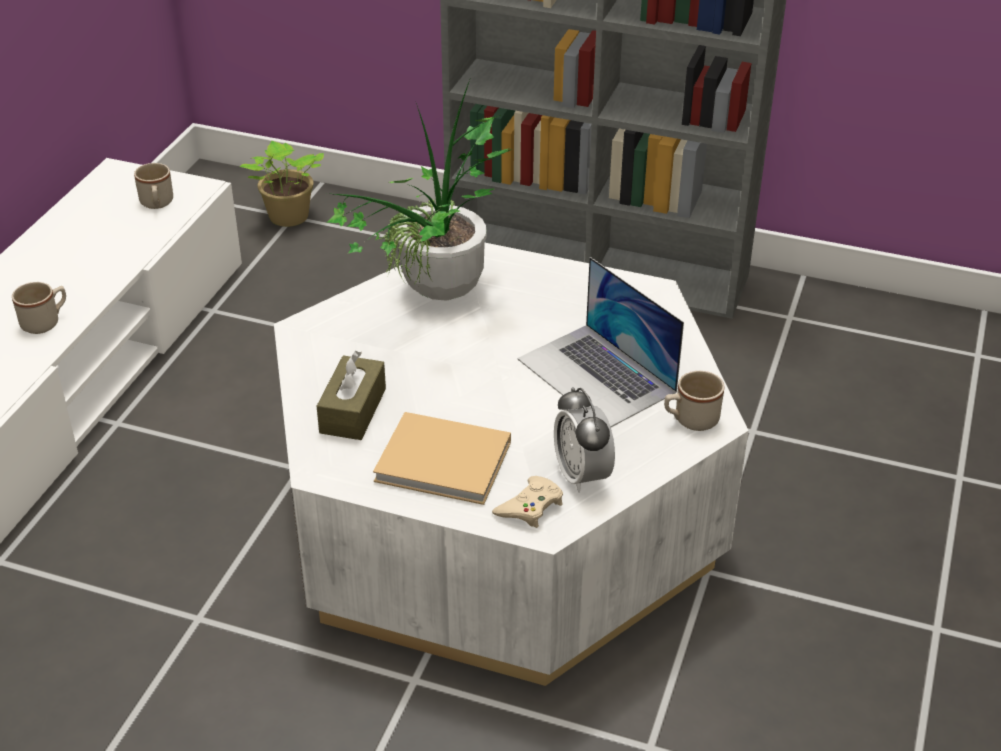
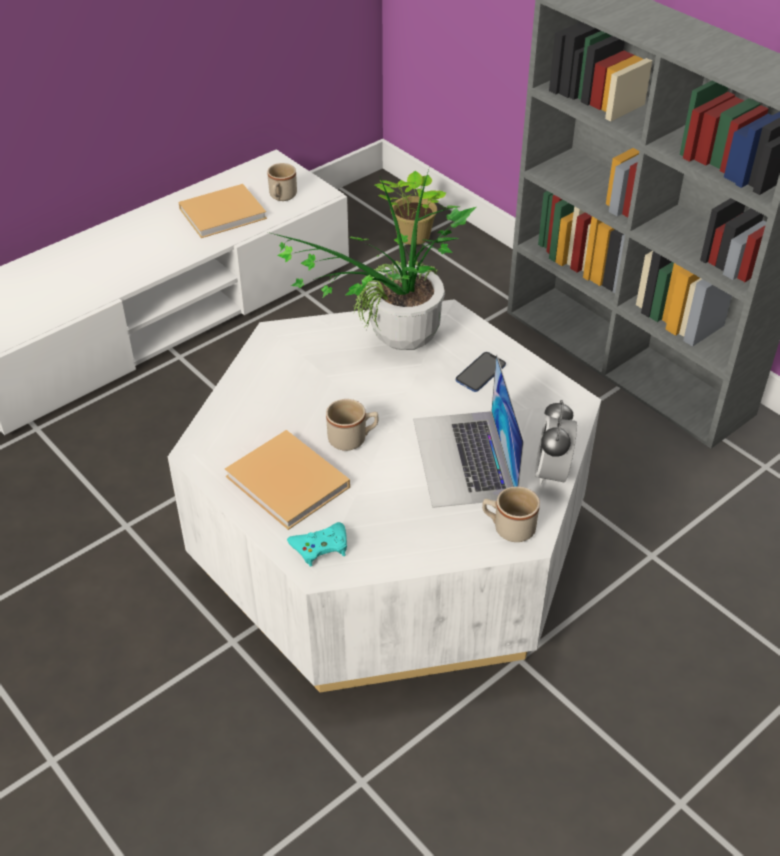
camera: 30 degrees right, 5 degrees up
(45, 322) = (140, 264): beige mug -> beige mug (353, 439)
(104, 239) = (225, 213): none -> beige book
(353, 411) = (257, 413): brown tissue box -> none
(530, 507) = (320, 547): beige game controller -> turquoise game controller
(545, 295) = (480, 373): none -> phone
(582, 475) = (381, 538): alarm clock -> alarm clock (552, 473)

